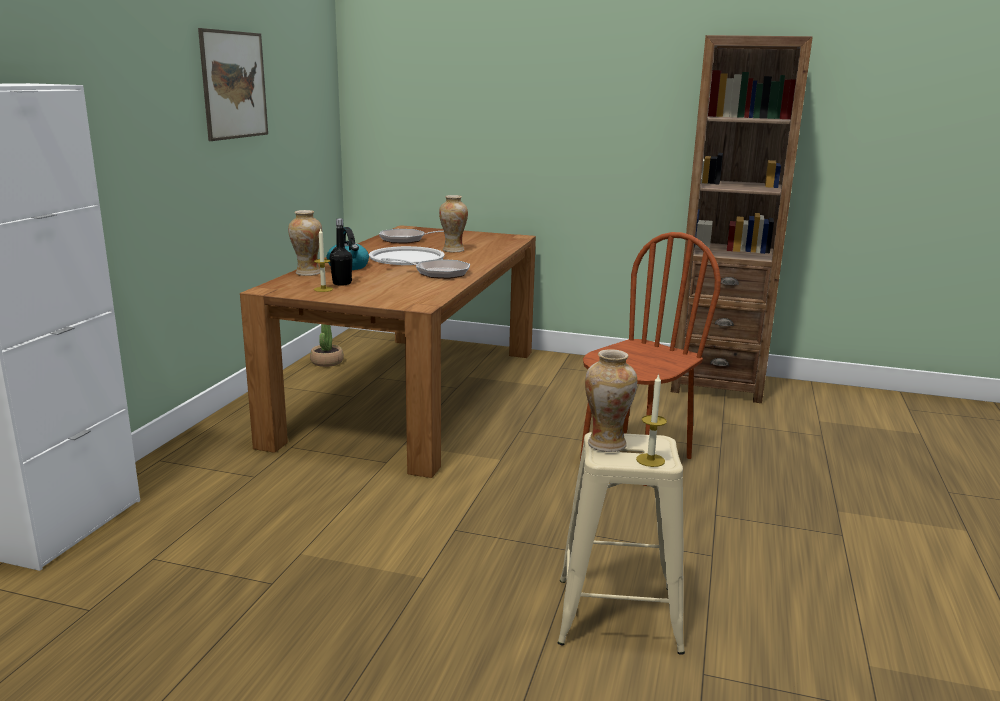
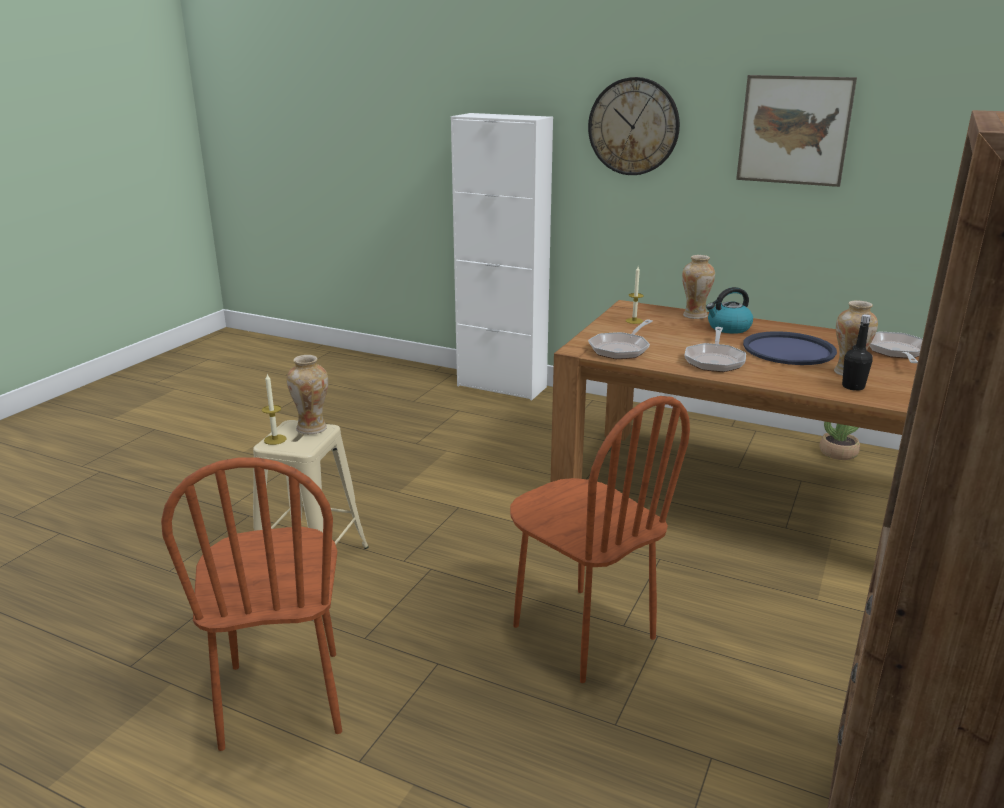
camera: 100 degrees right, 5 degrees up
(117, 91) = (633, 126): none -> wall clock
(342, 283) = (657, 326): black bottle -> black bottle (853, 387)
(406, 257) = (788, 350): white tray -> blue tray
(414, 293) = (621, 349): none -> frying pan
(820, 585) = (283, 698): none -> brown chair

